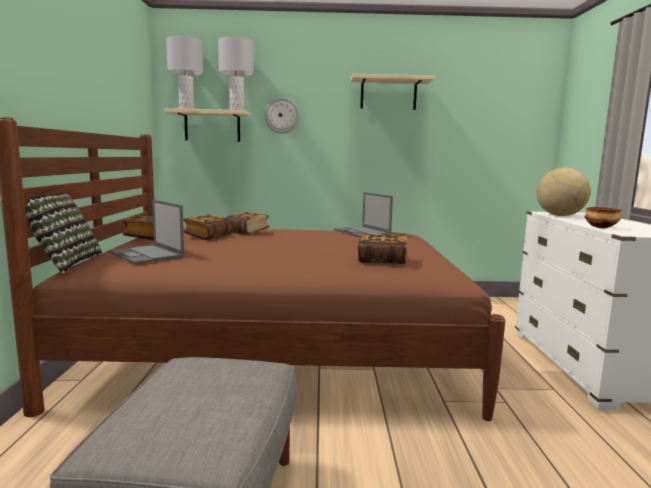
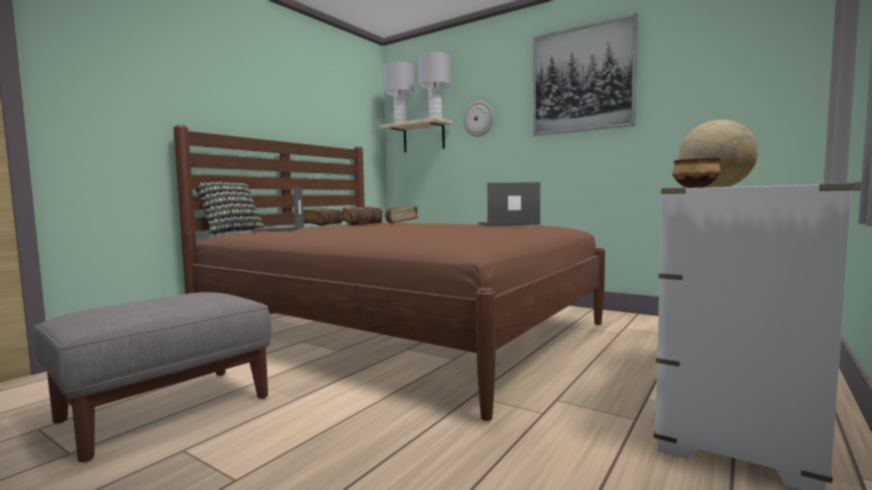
camera: 35 degrees right, 5 degrees down
(362, 232) = (507, 224): laptop -> laptop turned 75 degrees clockwise
(382, 260) = (433, 234): book -> none
(388, 94) = (582, 79): beige shelf -> picture

